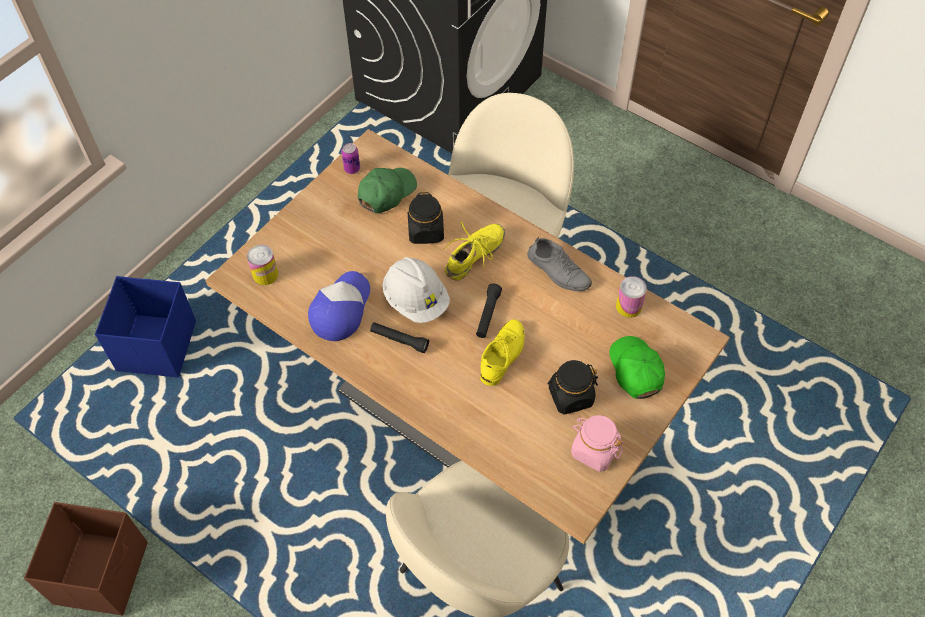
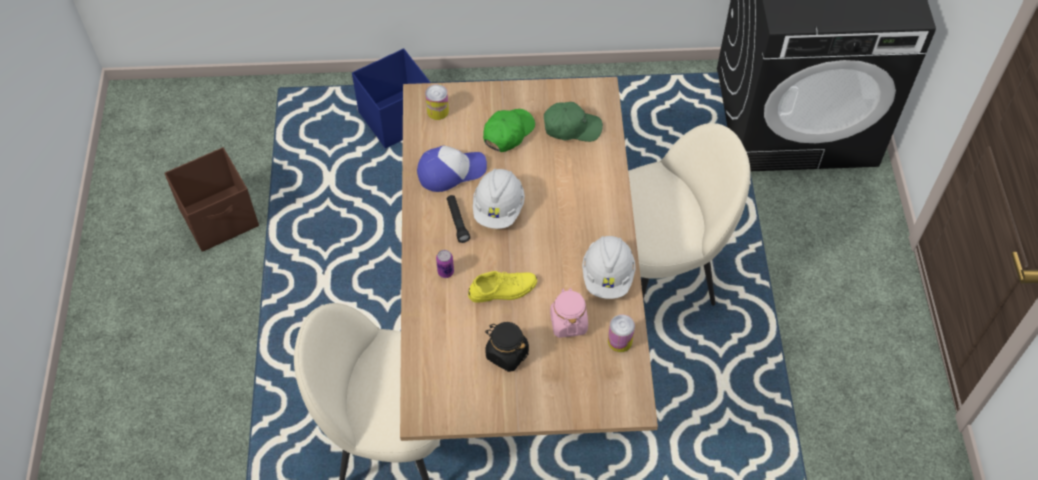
camera: 50 degrees right, 0 degrees up
(352, 169) = (572, 93): can -> can (445, 272)
(426, 231) = (562, 173): black jar -> none
(475, 256) = (569, 216): yellow shoe -> none
(488, 314) = (527, 258): black flashlight -> none
(558, 271) = (608, 276): grey shoe -> white hard hat
(594, 450) = (475, 397): pink jar -> pink jar (568, 322)
(635, 370) = (567, 381): green cap -> green cap (508, 133)

